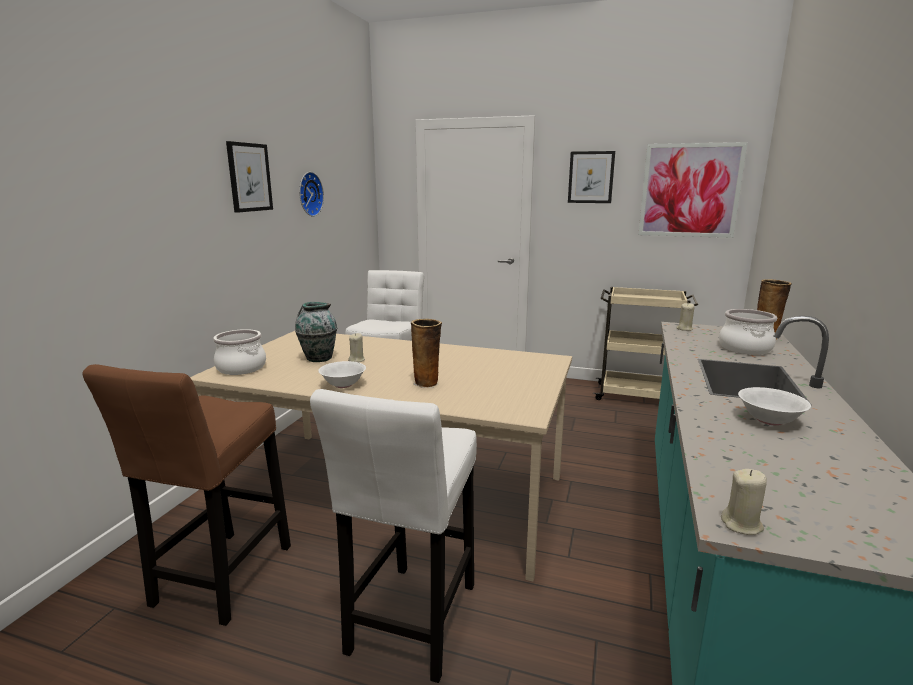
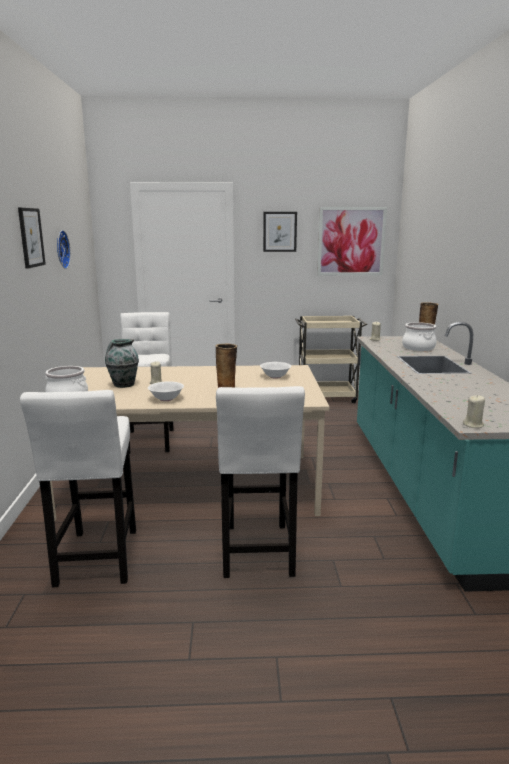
camera: 20 degrees left, 0 degrees up
(219, 580) = (97, 561): brown stool -> white stool
(769, 420) = (456, 382): white bowl -> white bowl (275, 376)

